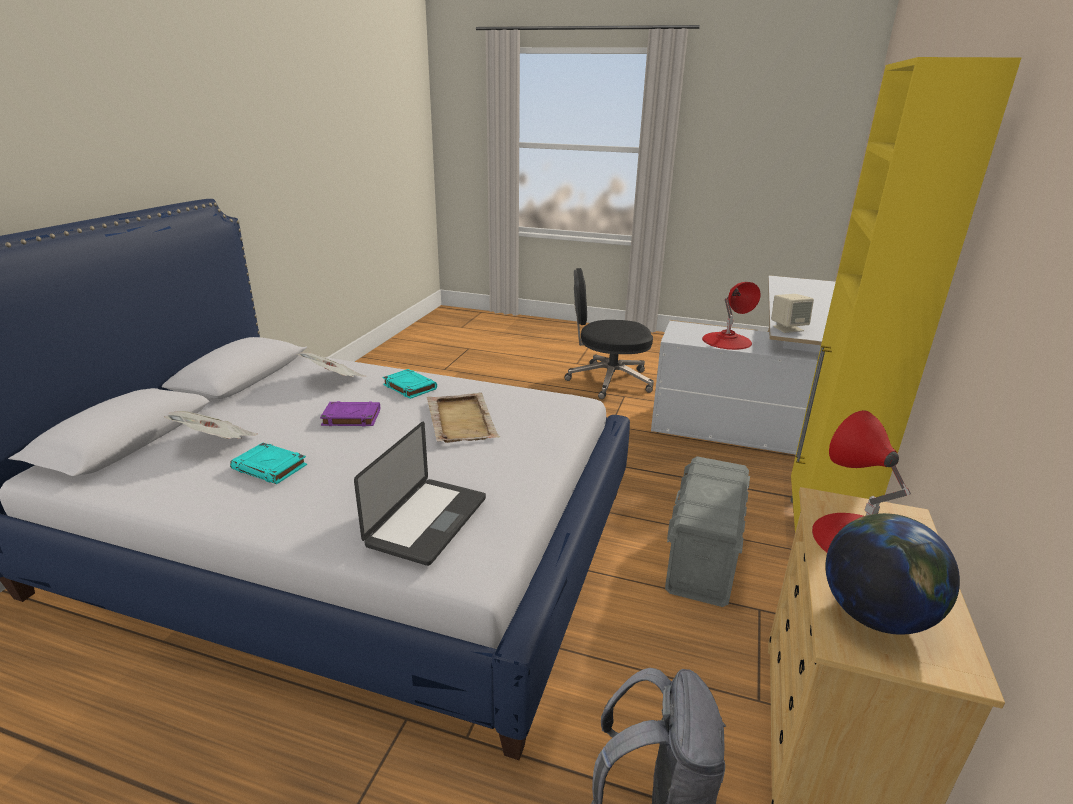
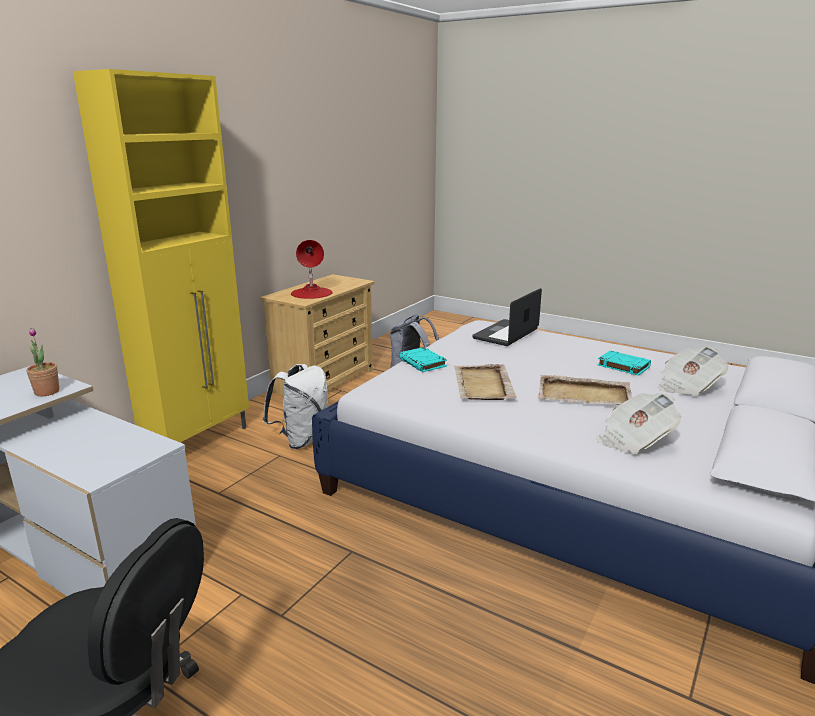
camera: 165 degrees left, 5 degrees down
(350, 418) = (585, 394): purple book -> beige tray
(409, 387) = (538, 422): turquoise book -> turquoise book (423, 363)
(702, 559) = (302, 439): grey storage box -> white backpack
(727, 340) = (95, 435): red table lamp -> none
(788, 328) = (47, 392): beige speaker -> potted plant
(874, 615) = (341, 283): globe -> none

